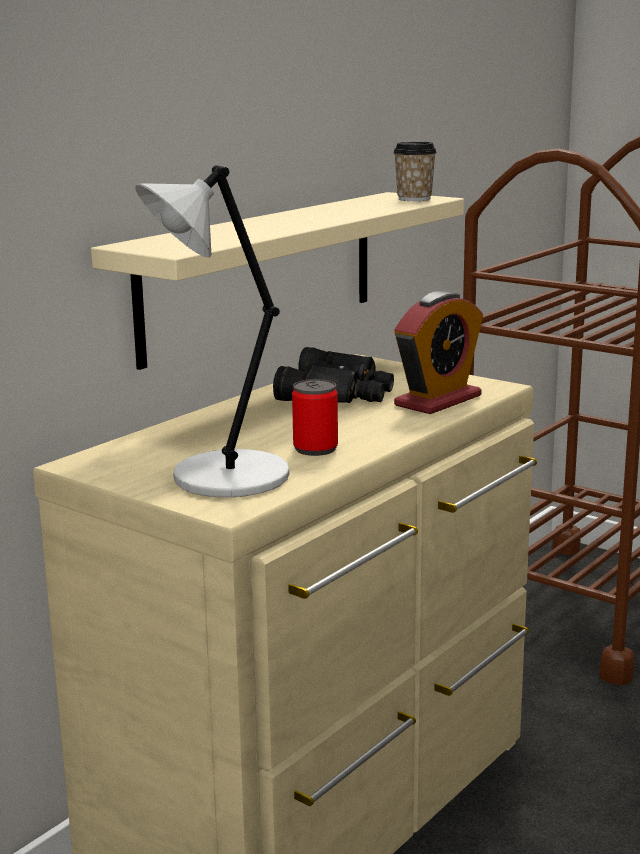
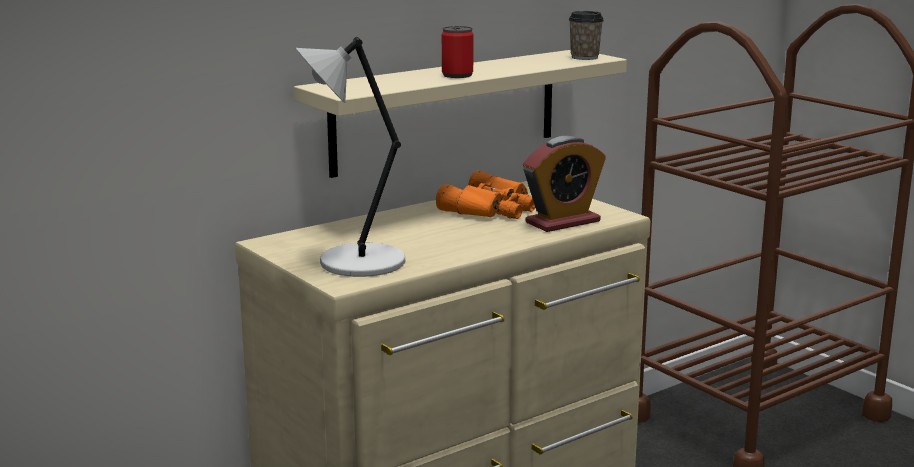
camera: 15 degrees right, 0 degrees up
(315, 449) = (438, 249): can -> can (457, 75)
(339, 393) = (492, 209): black binoculars -> orange binoculars

